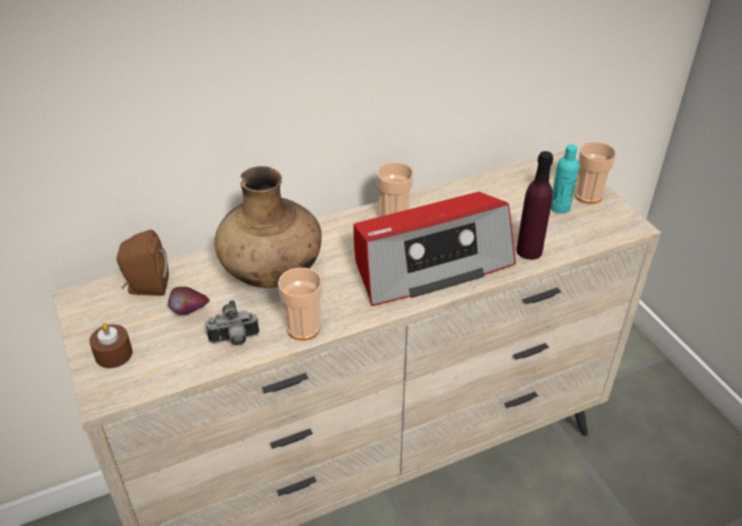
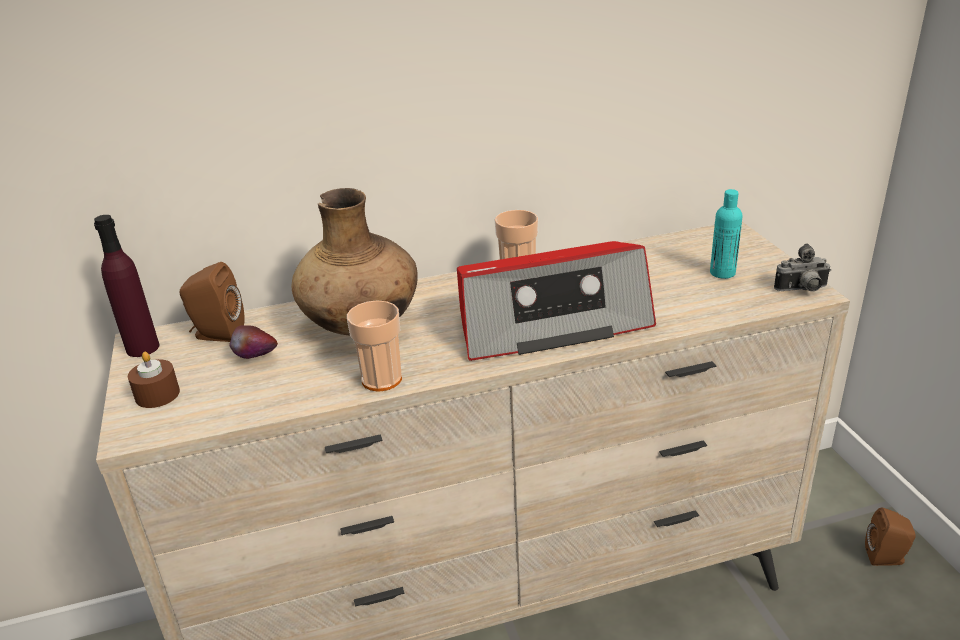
camera: 10 degrees right, 10 degrees down
(234, 340) = (298, 387): camera -> camera (802, 290)
(529, 251) = (675, 314): purple bottle -> purple bottle (142, 348)
(588, 195) = (760, 262): cup -> none
(666, 402) = (886, 558): none -> brown speaker

